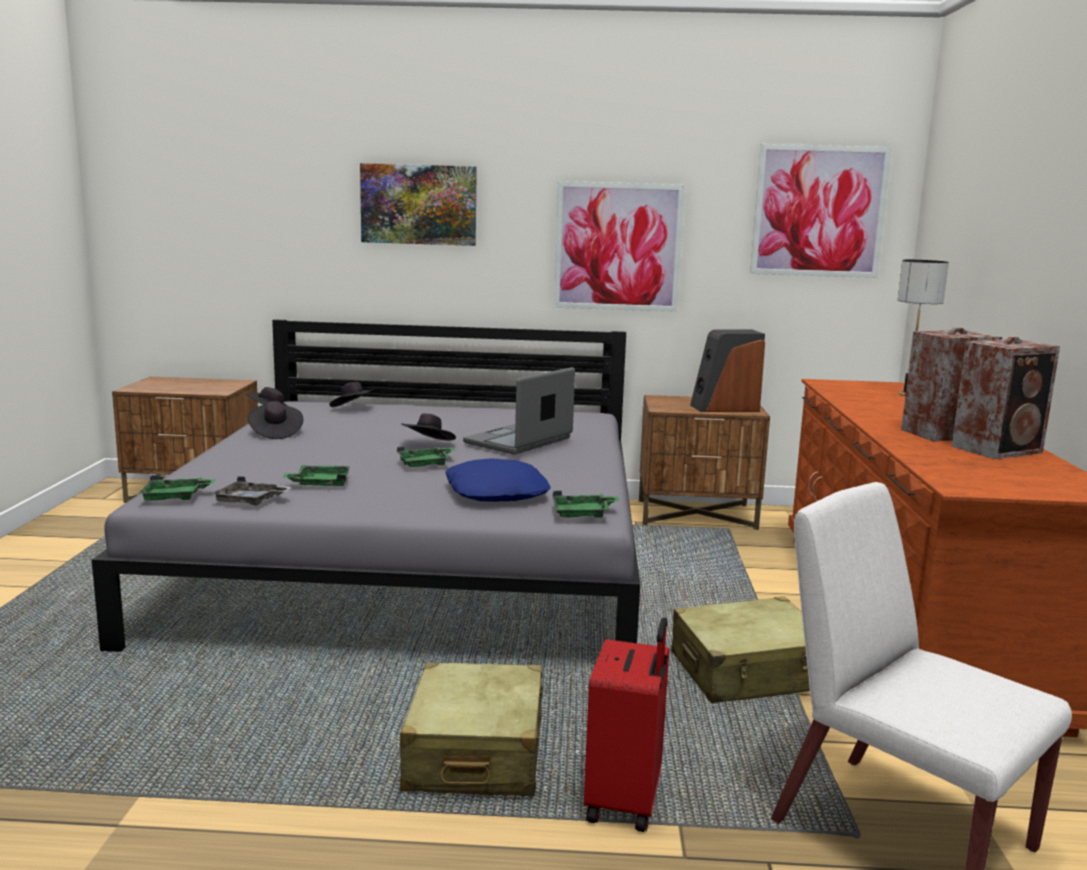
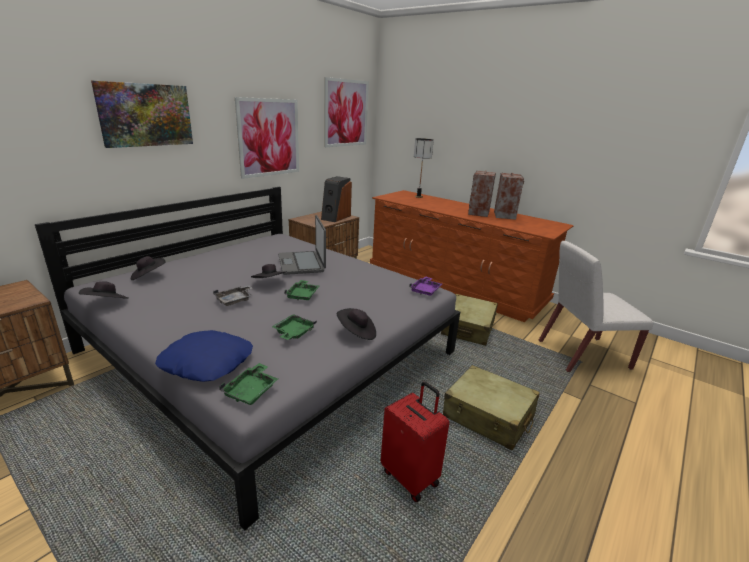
camera: 55 degrees left, 10 degrees up
(250, 501) = (298, 364): grey tray -> grey tray (235, 300)
(275, 433) = (154, 314): black hat -> black hat (356, 333)
(497, 492) = (372, 295): blue pillow -> blue pillow (207, 362)
(583, 514) = (425, 290): green tray -> purple tray
(626, 801) = (542, 395): red suitcase -> red suitcase (411, 476)

